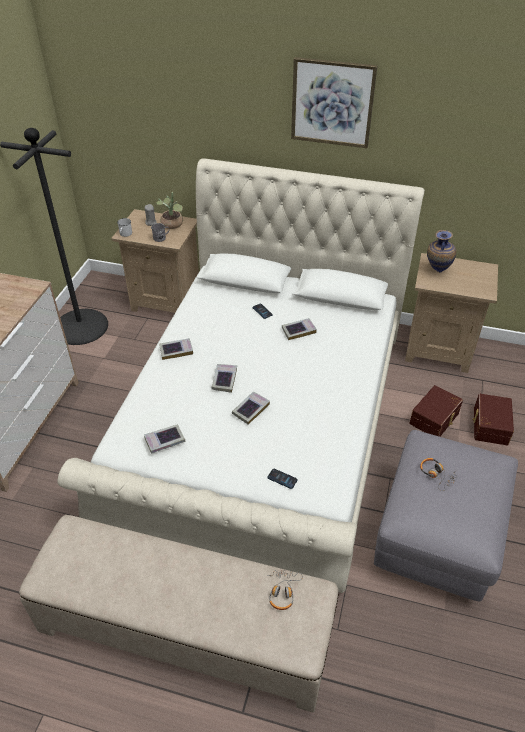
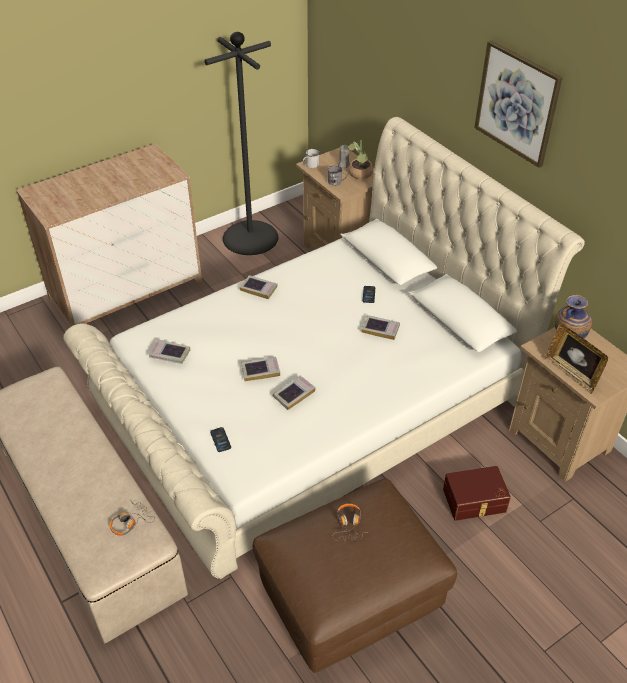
camera: 40 degrees right, 0 degrees up
(224, 380) = (267, 334): book -> book (294, 394)
(436, 538) = (349, 600): grey ottoman -> brown ottoman
(462, 288) = (571, 373): none -> picture frame
(489, 425) = (525, 544): brown storage box -> none

